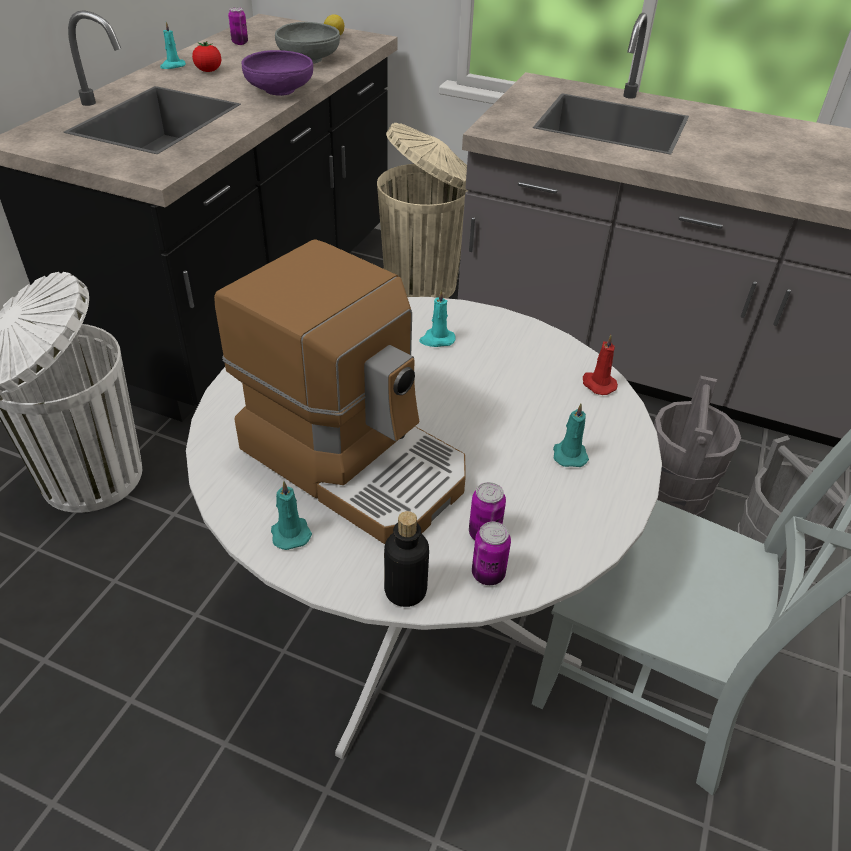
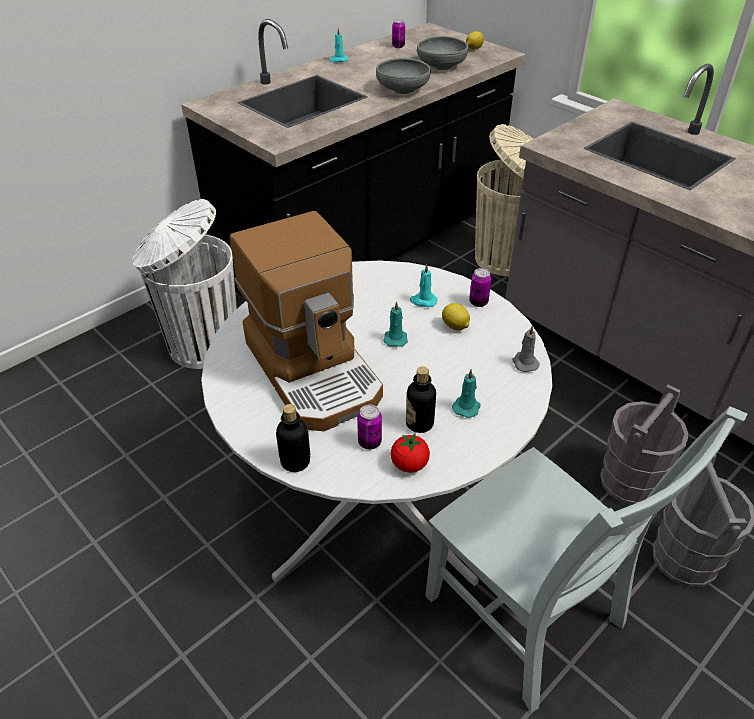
camera: 25 degrees right, 0 degrees up
(208, 71) = (361, 67): tomato -> tomato (409, 464)
(279, 90) = (402, 89): purple bowl -> grey bowl
(290, 532) = (246, 404): turquoise candle -> turquoise candle (395, 338)
(488, 574) = (355, 468): can -> can (478, 302)
(494, 362) = (455, 327): none -> lemon
(528, 491) = (419, 423): none -> bottle
(597, 384) = (524, 362): red candle -> grey candle

